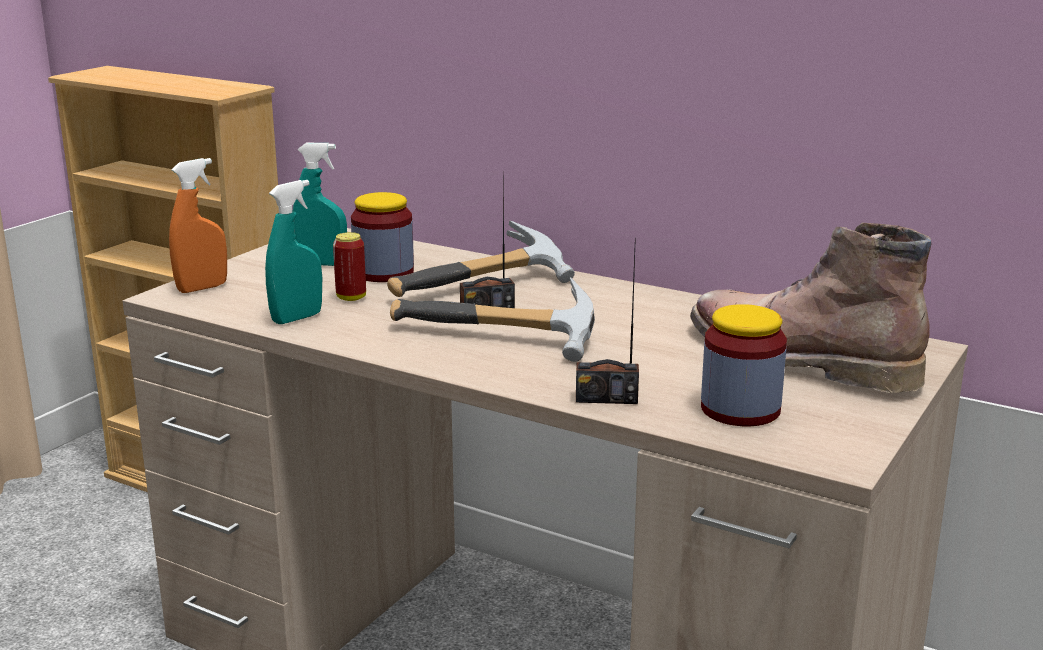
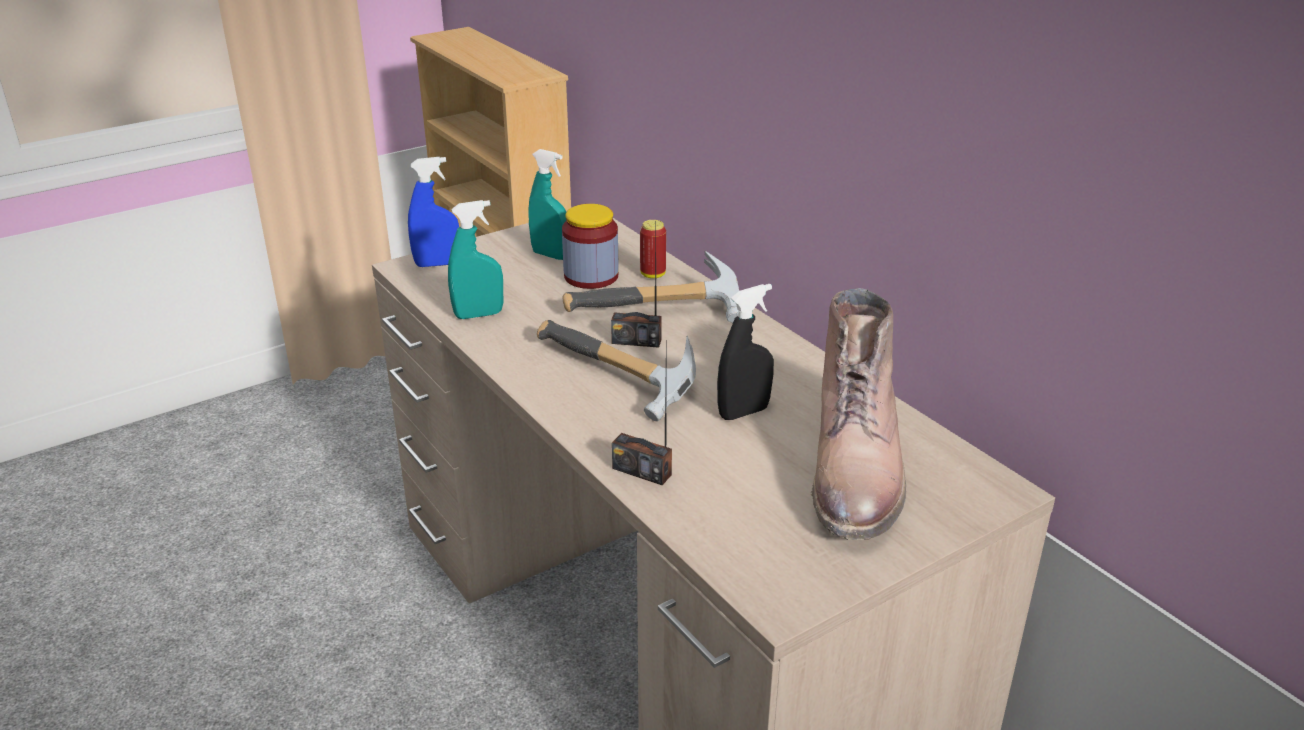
camera: 25 degrees right, 10 degrees up
(202, 288) = (437, 264): orange spray bottle -> blue spray bottle
(351, 298) = (539, 301): can -> can (653, 274)
(650, 340) = (743, 412): none -> black spray bottle
(740, 409) = (745, 517): jar -> none
(796, 359) = (857, 471): brown boot -> brown boot turned 150 degrees counterclockwise

